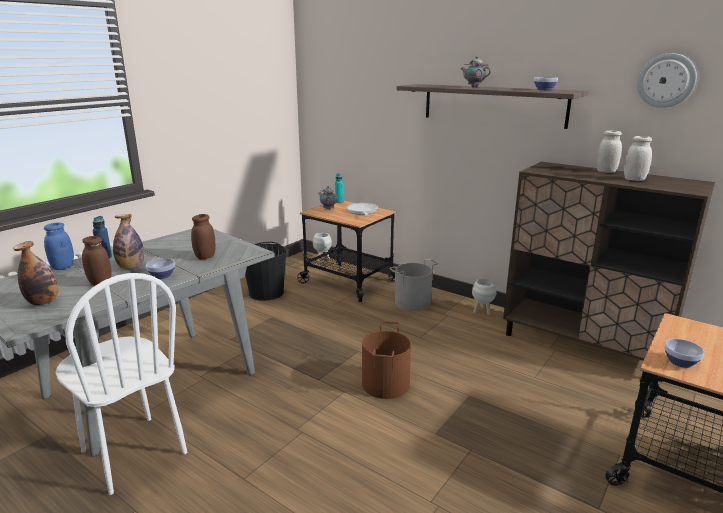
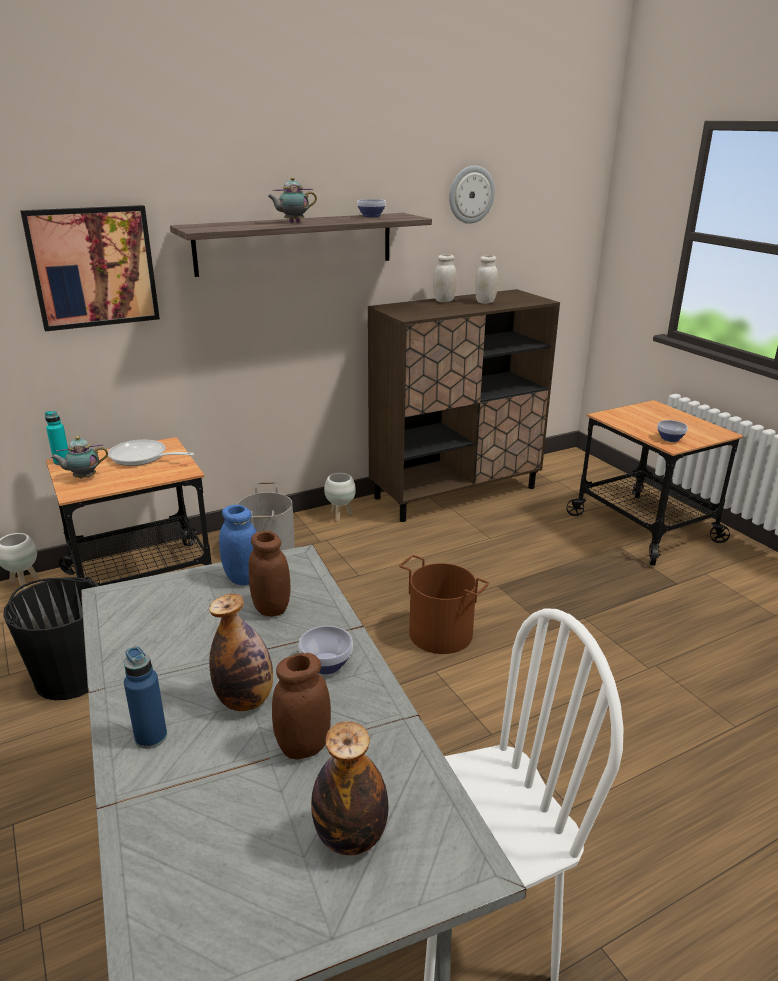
camera: 65 degrees left, 5 degrees up
(62, 267) = (138, 812): blue jar -> blue jar (242, 578)
(378, 103) = (93, 267): none -> picture

